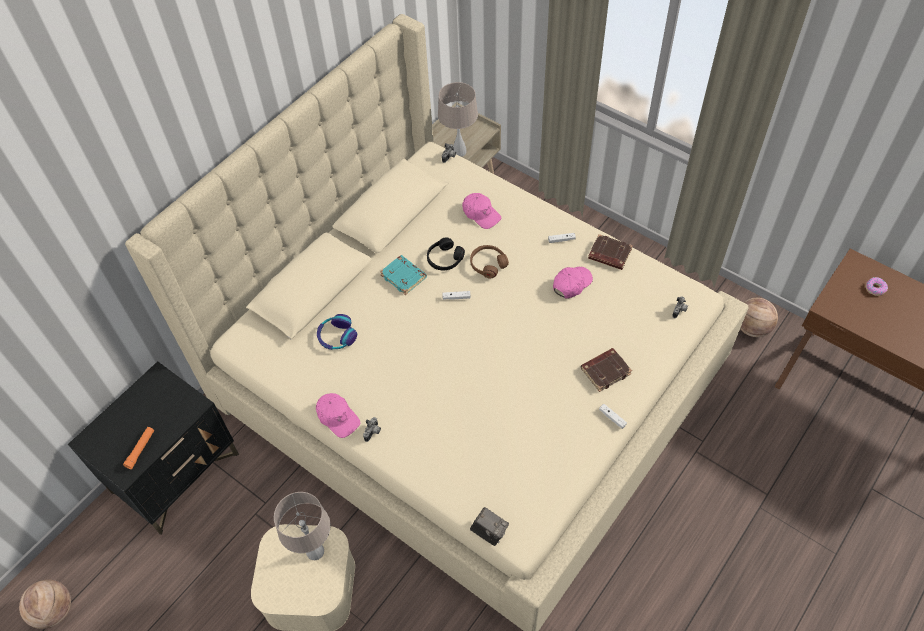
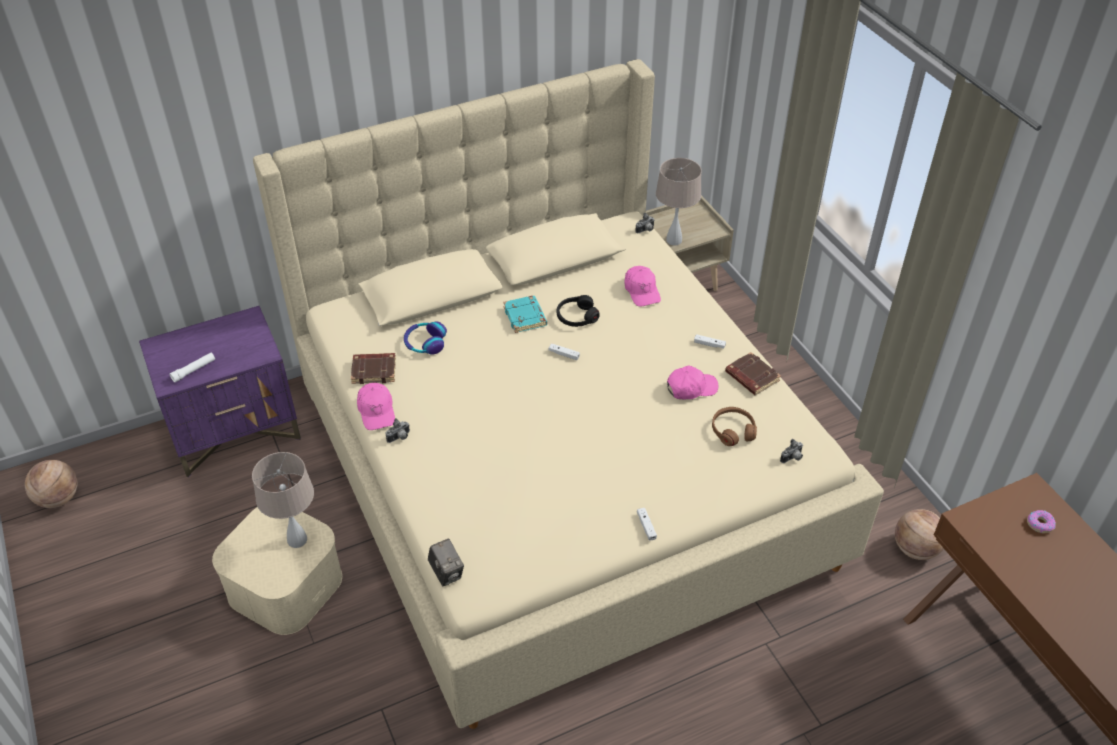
camera: 25 degrees right, 10 degrees down
(140, 449) = (194, 370): orange flashlight -> white flashlight
(176, 472) = (236, 431): black nightstand -> purple nightstand
(488, 264) = (616, 337): brown headphones -> brown headphones (732, 430)
(605, 371) = (670, 480): brown book -> brown book (374, 370)

